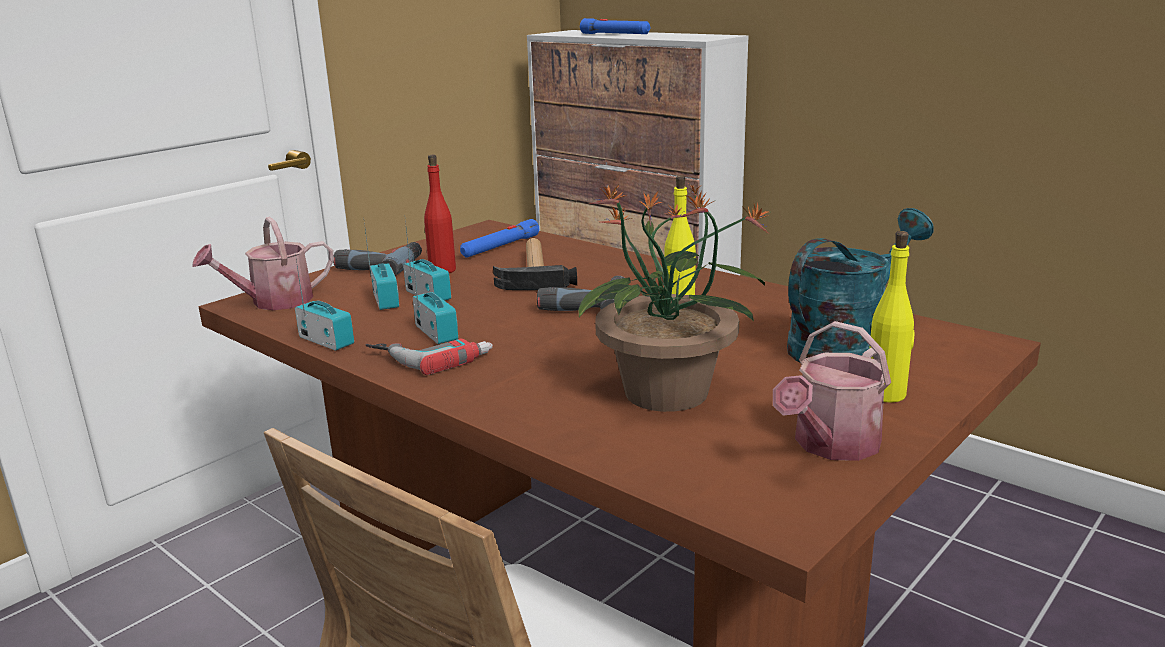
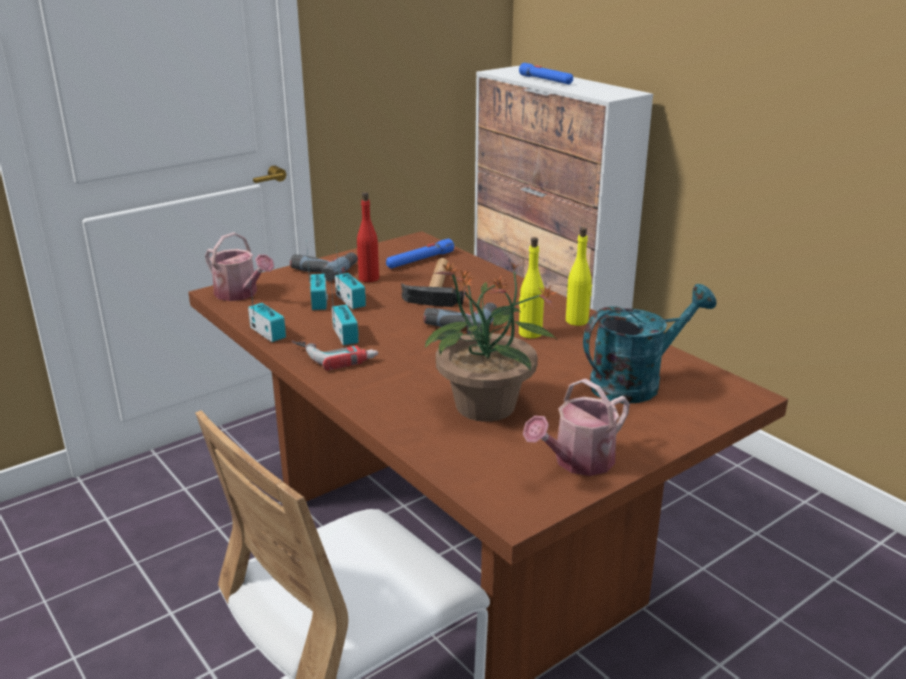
camera: 10 degrees right, 5 degrees up
(273, 302) = (240, 294): watering can -> watering can turned 120 degrees counterclockwise
(886, 394) = (641, 427): yellow bottle -> yellow bottle (577, 321)

